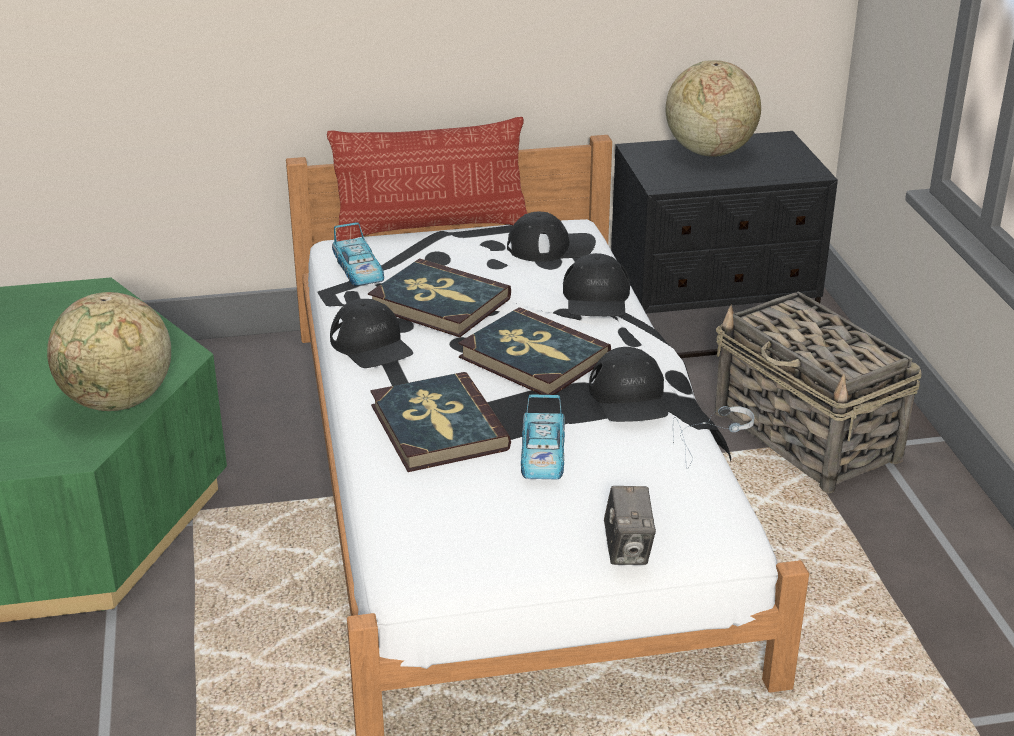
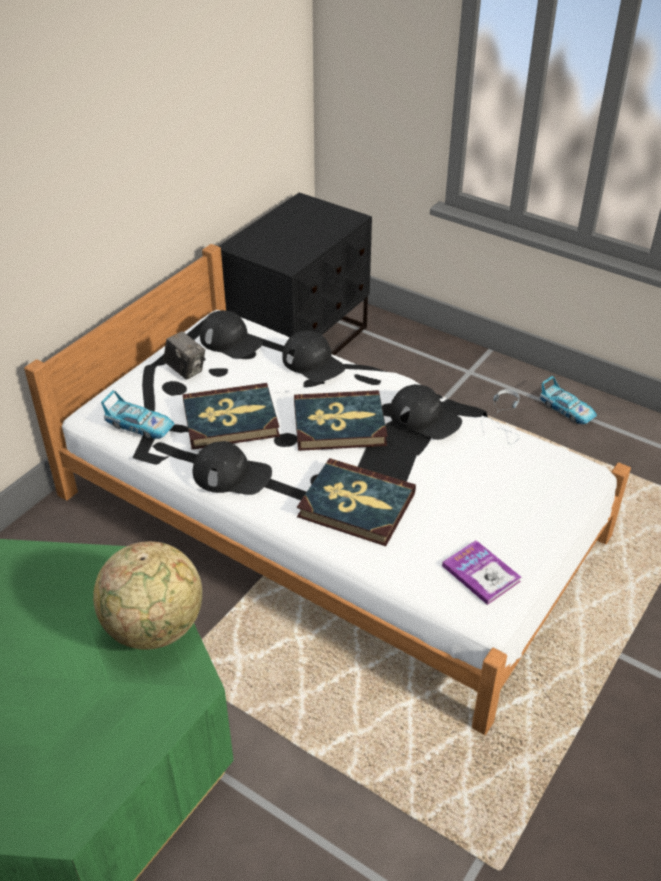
camera: 45 degrees left, 10 degrees up
(432, 227) = (132, 366): pillow -> none
(456, 547) = (481, 573): none -> book
(542, 456) = (437, 485): toy car -> toy car (566, 410)
(551, 247) = (231, 341): black cap -> black cap turned 90 degrees clockwise
(628, 550) = (556, 513): camera -> camera (186, 370)
(709, 152) = (278, 228): globe -> none
(807, 437) = (434, 386): basket -> none

